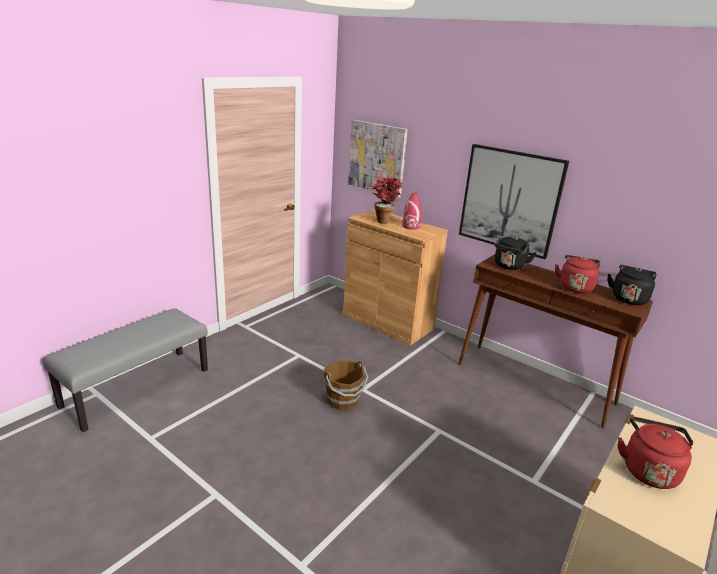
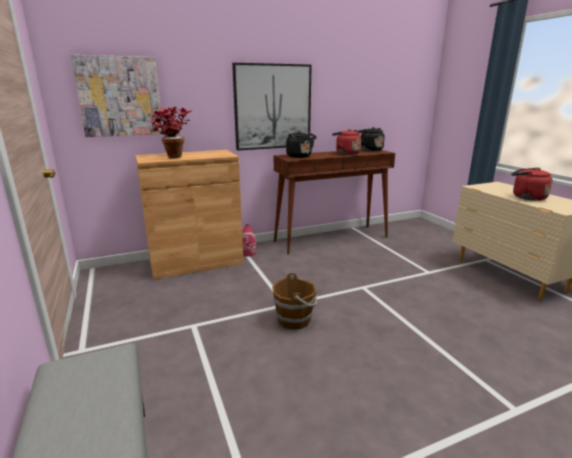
camera: 60 degrees left, 5 degrees down
(411, 226) = (202, 154): red vase -> red vase (248, 253)

